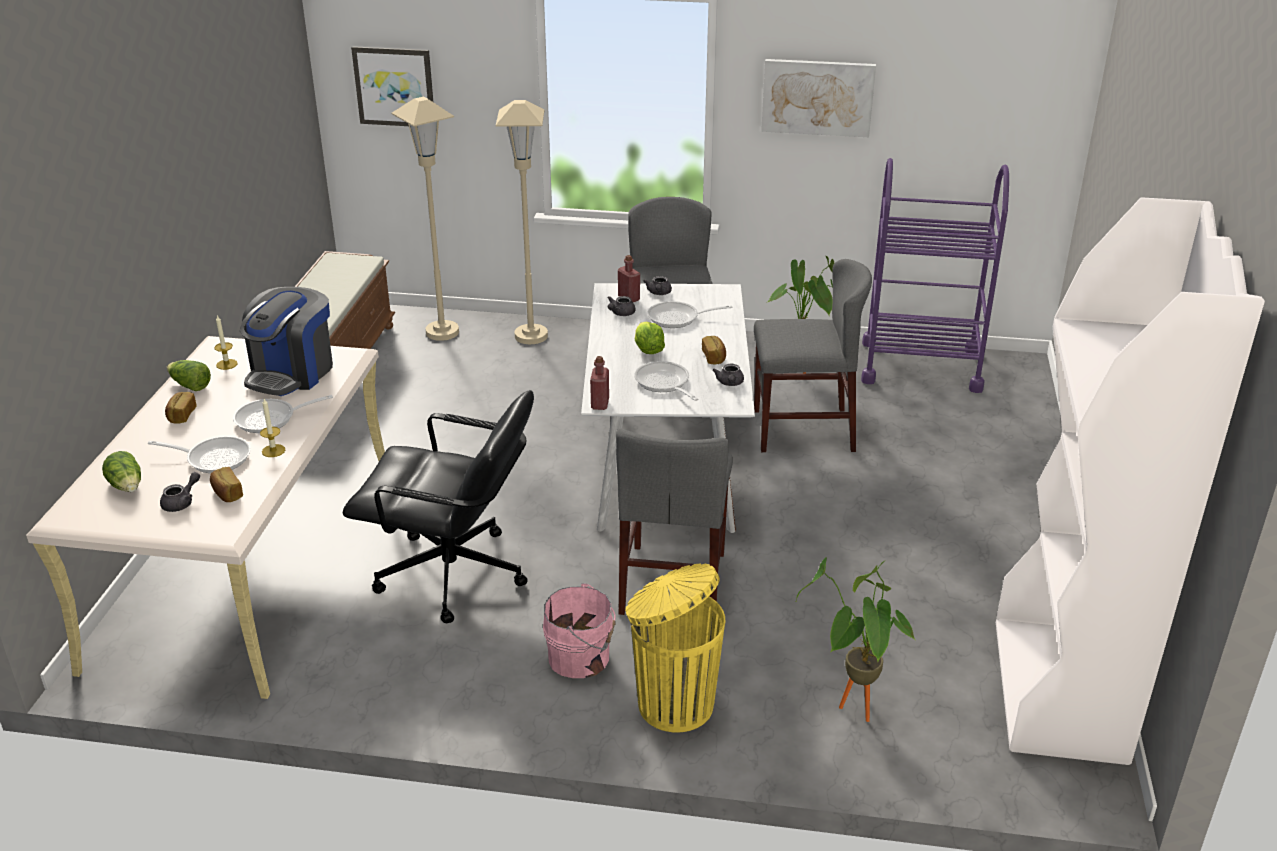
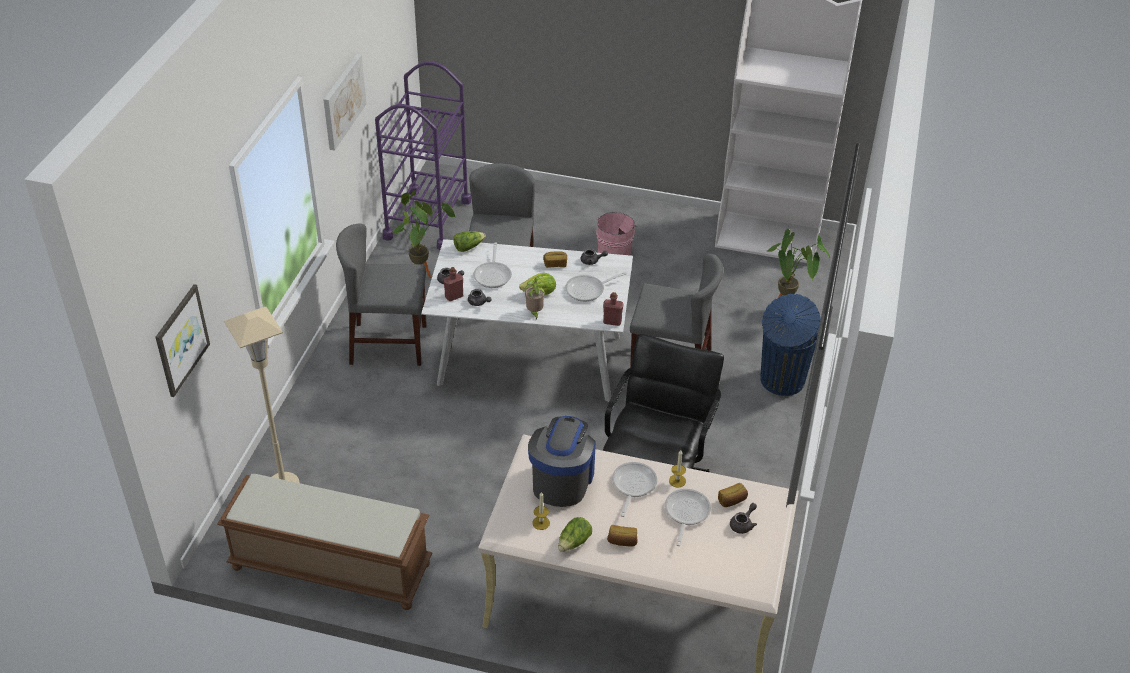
camera: 85 degrees left, 10 degrees up
(127, 486) = (722, 559): lettuce -> lettuce (468, 247)
(182, 502) = (743, 524): grey teapot -> grey teapot turned 90 degrees clockwise
(271, 419) = (632, 486): frying pan -> frying pan turned 150 degrees counterclockwise
(292, 373) = (562, 479): coffee machine -> coffee machine turned 105 degrees counterclockwise
(531, 336) = (311, 425): beige floor lamp -> none
(582, 658) = (742, 417): pink bucket -> pink bucket (615, 250)
(608, 349) = (534, 313): none -> potted plant
(673, 703) = (781, 381): yellow trash can -> blue trash can

